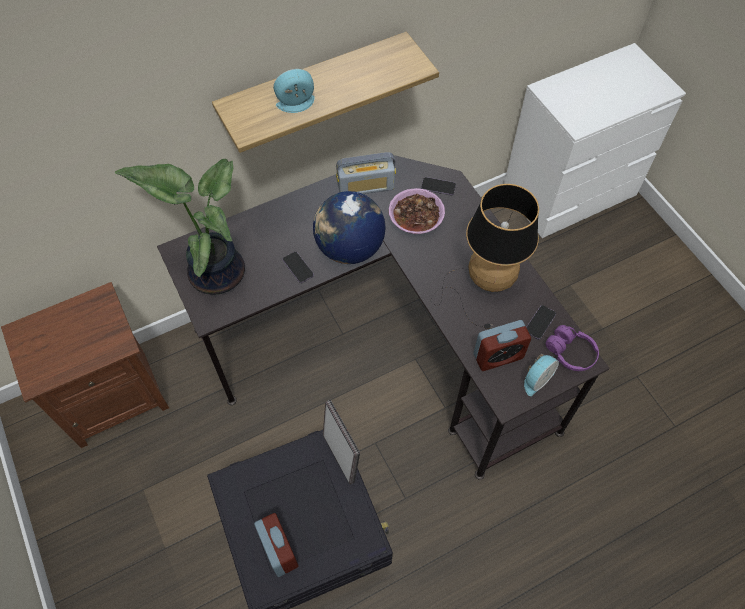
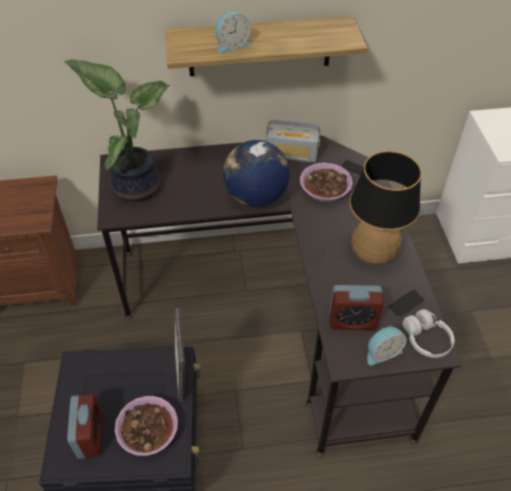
camera: 20 degrees right, 10 degrees down
(296, 105) = (231, 45): alarm clock -> alarm clock turned 150 degrees clockwise
(298, 268) = (204, 200): phone -> none
(333, 525) = (147, 431): none -> bowl
(570, 353) = (426, 339): purple headphones -> white headphones

